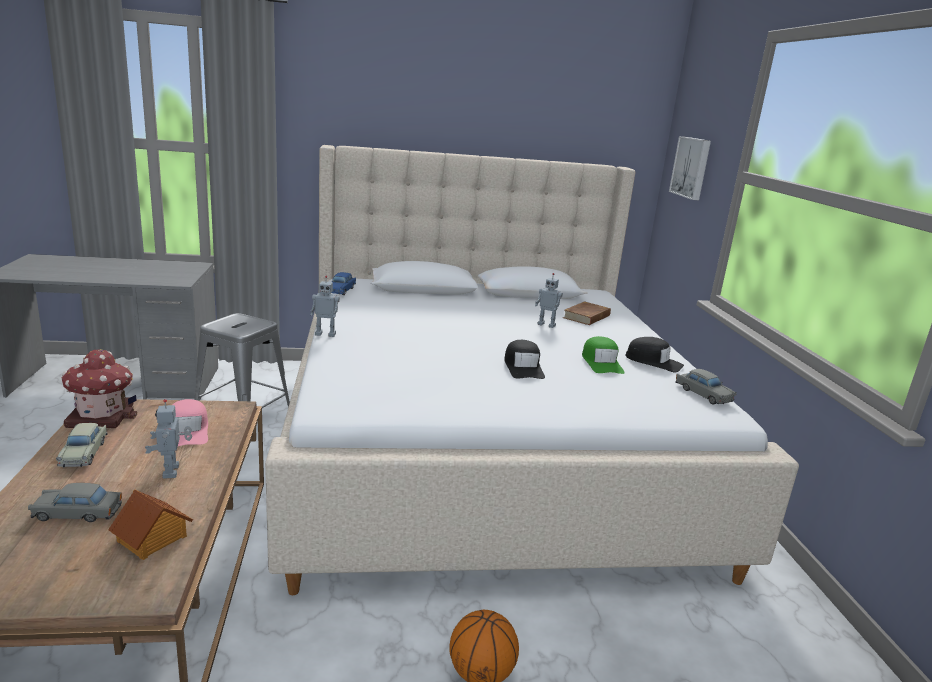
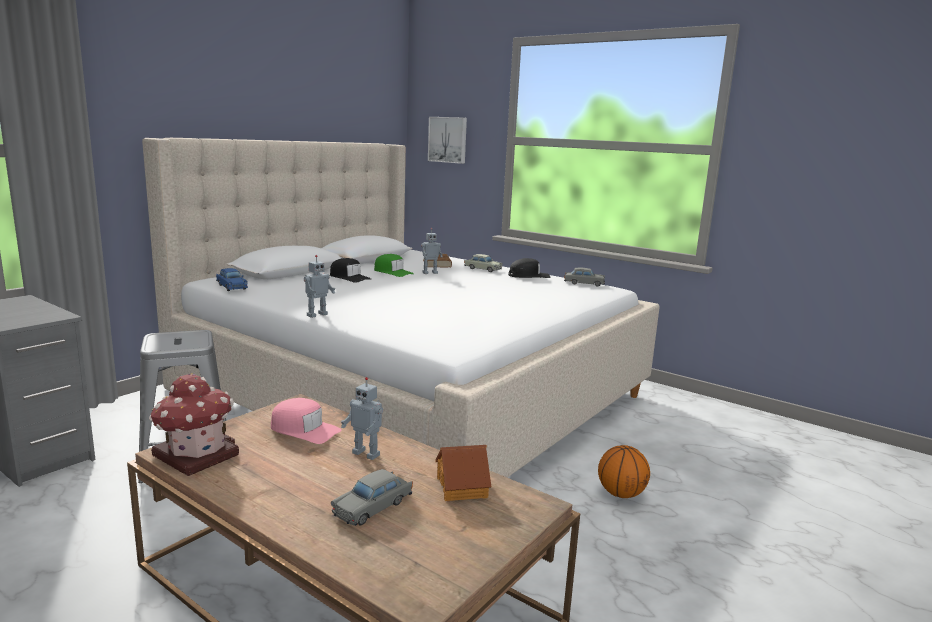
camera: 45 degrees left, 5 degrees down
(84, 452) = (261, 480): beige toy car -> beige toy car (483, 269)
(523, 367) = (484, 296): black cap -> black cap (349, 277)
(601, 363) = (510, 283): green cap -> green cap (393, 272)

